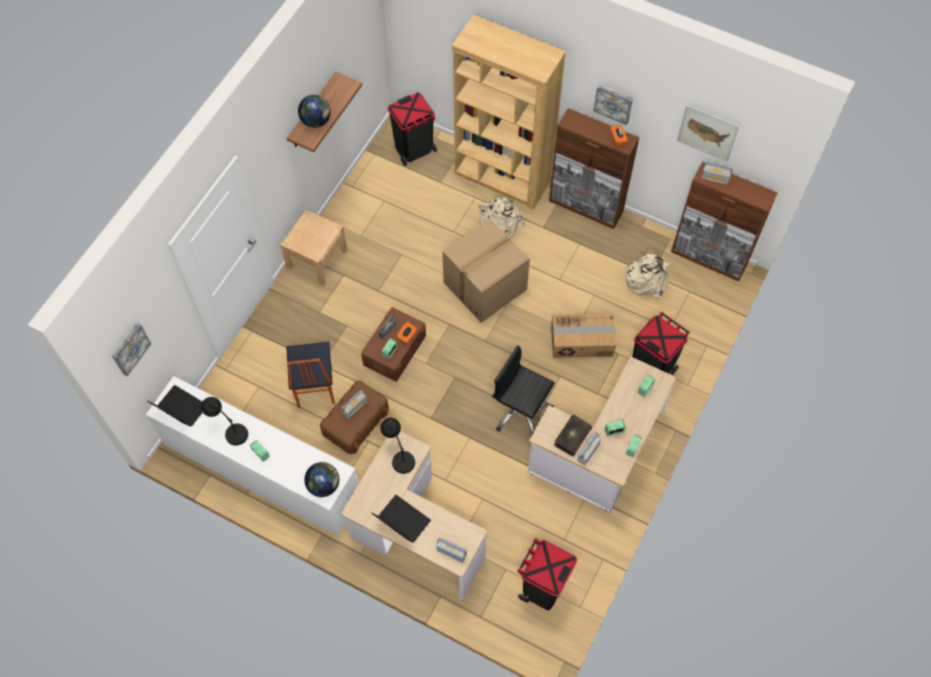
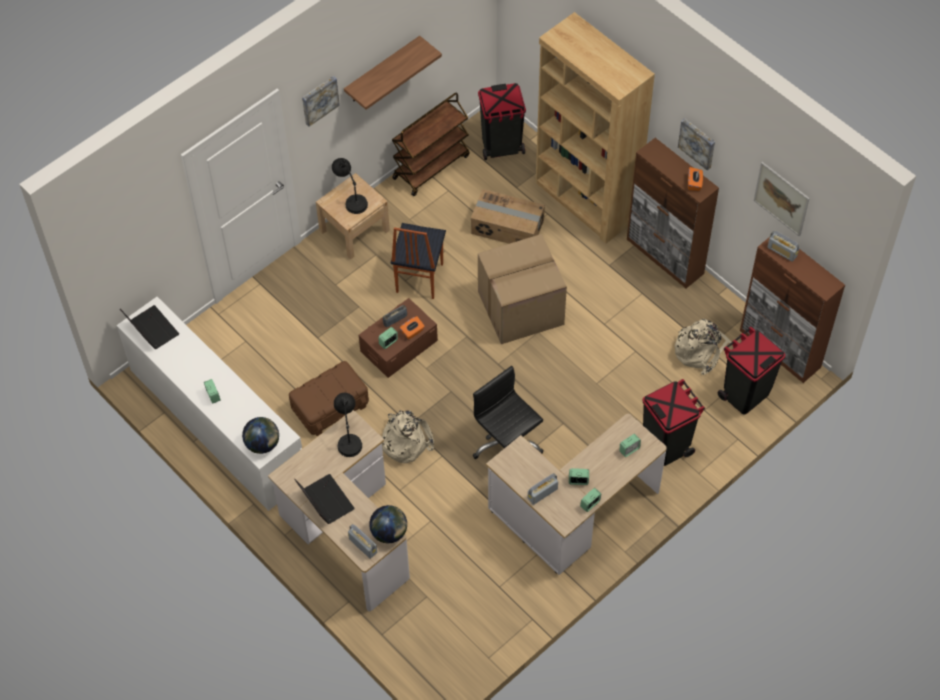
camera: 20 degrees right, 5 degrees down
(129, 348) = (115, 247): picture -> picture (319, 100)
(228, 429) = (191, 362): black table lamp -> black table lamp (351, 198)
(314, 388) = (301, 359): chair -> chair (418, 278)
(316, 121) = (379, 80): globe -> globe (389, 533)
(354, 407) = (330, 386): radio -> none
(361, 184) = (431, 166): none -> brown cart
(498, 223) = (561, 248): beige backpack -> beige backpack (405, 441)
(543, 587) = (457, 627): black trash can -> black trash can (745, 394)
(572, 437) = (531, 473): book -> none
(582, 341) = (601, 395): cardboard box -> cardboard box (507, 227)

